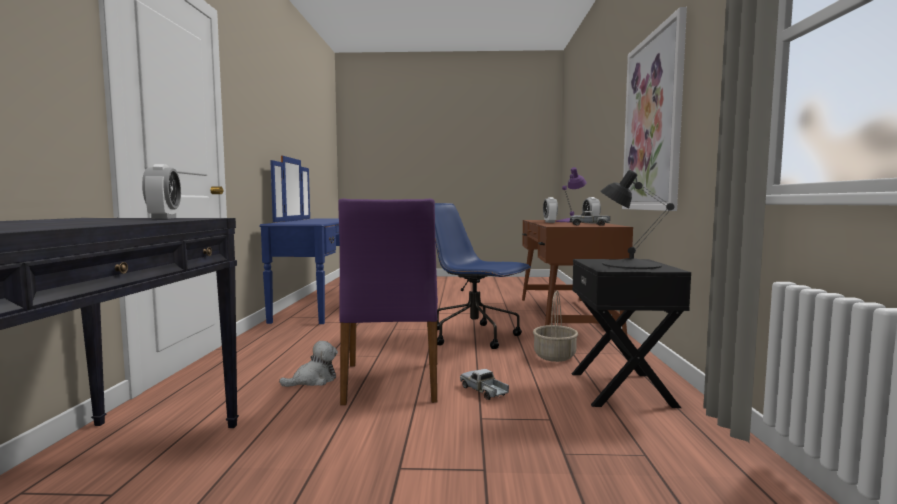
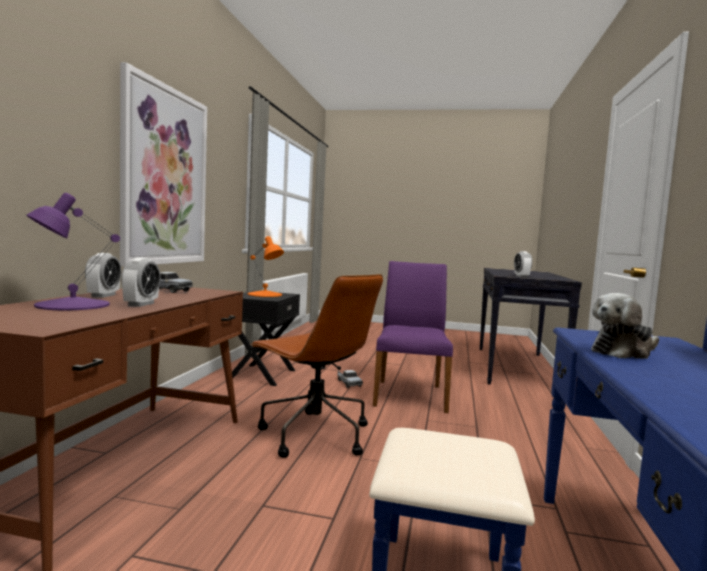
camera: 170 degrees left, 0 degrees up
(313, 380) = (468, 403): plush toy -> plush toy (623, 352)
(475, 336) = (313, 434): blue office chair -> brown office chair
(555, 356) = (264, 400): basket -> none
(630, 265) = (265, 294): black table lamp -> orange table lamp

